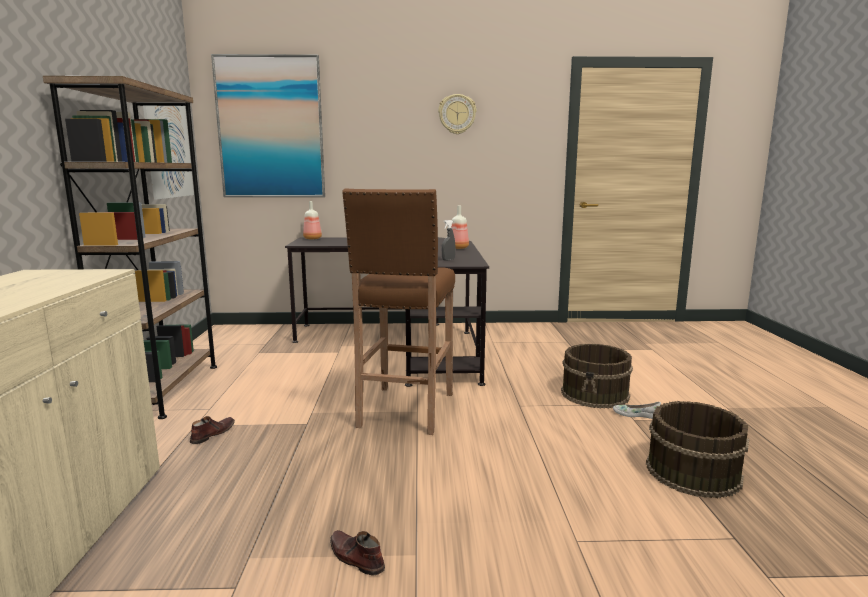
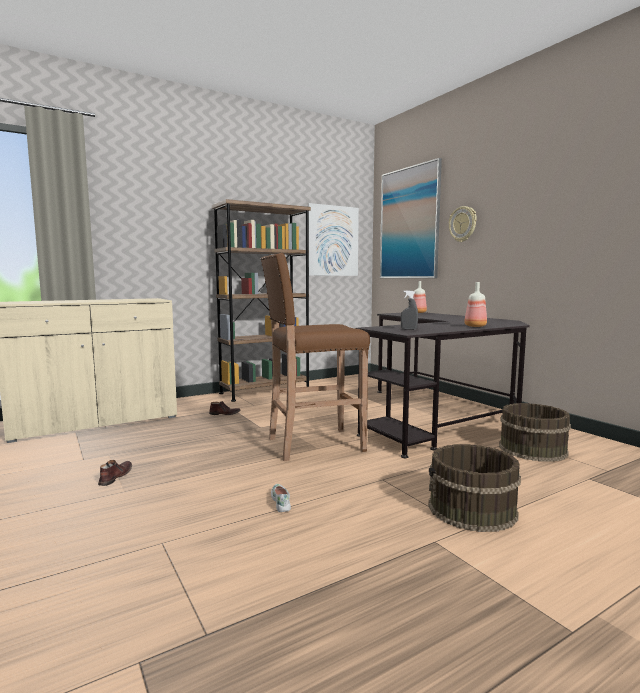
camera: 60 degrees right, 5 degrees down
(457, 114) = (549, 188): wall clock -> wall clock (463, 224)
(636, 415) = (452, 541): white shoe -> white shoe (281, 501)
(692, 471) = (340, 594): brown bucket -> brown bucket (532, 449)

